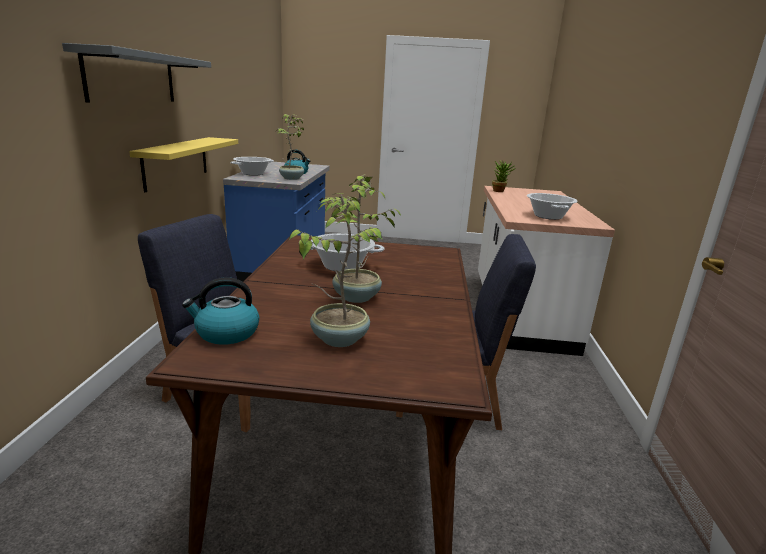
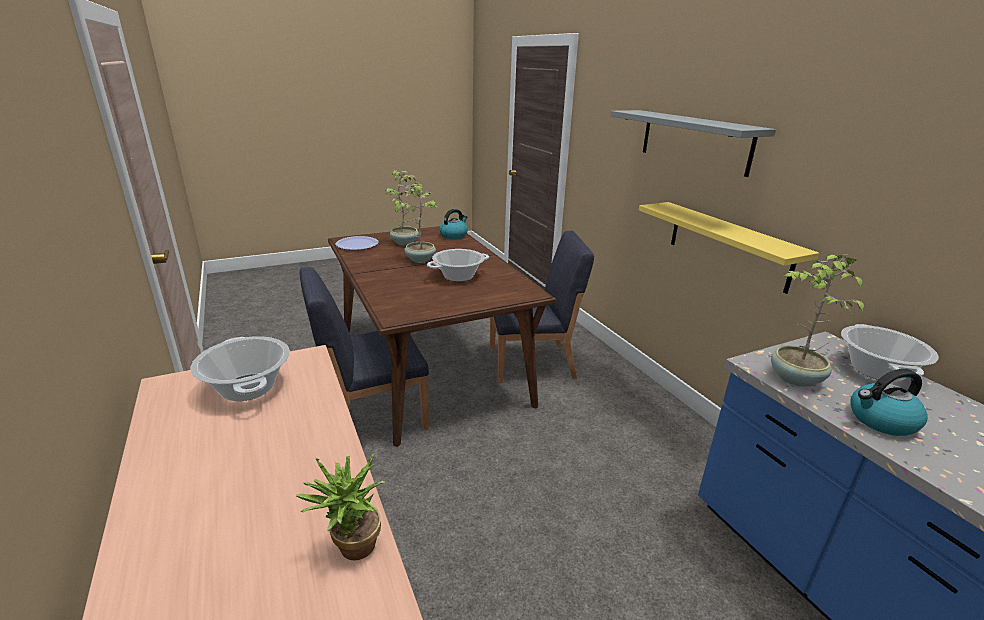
camera: 150 degrees right, 5 degrees up
(432, 360) = (357, 244): none -> plate

